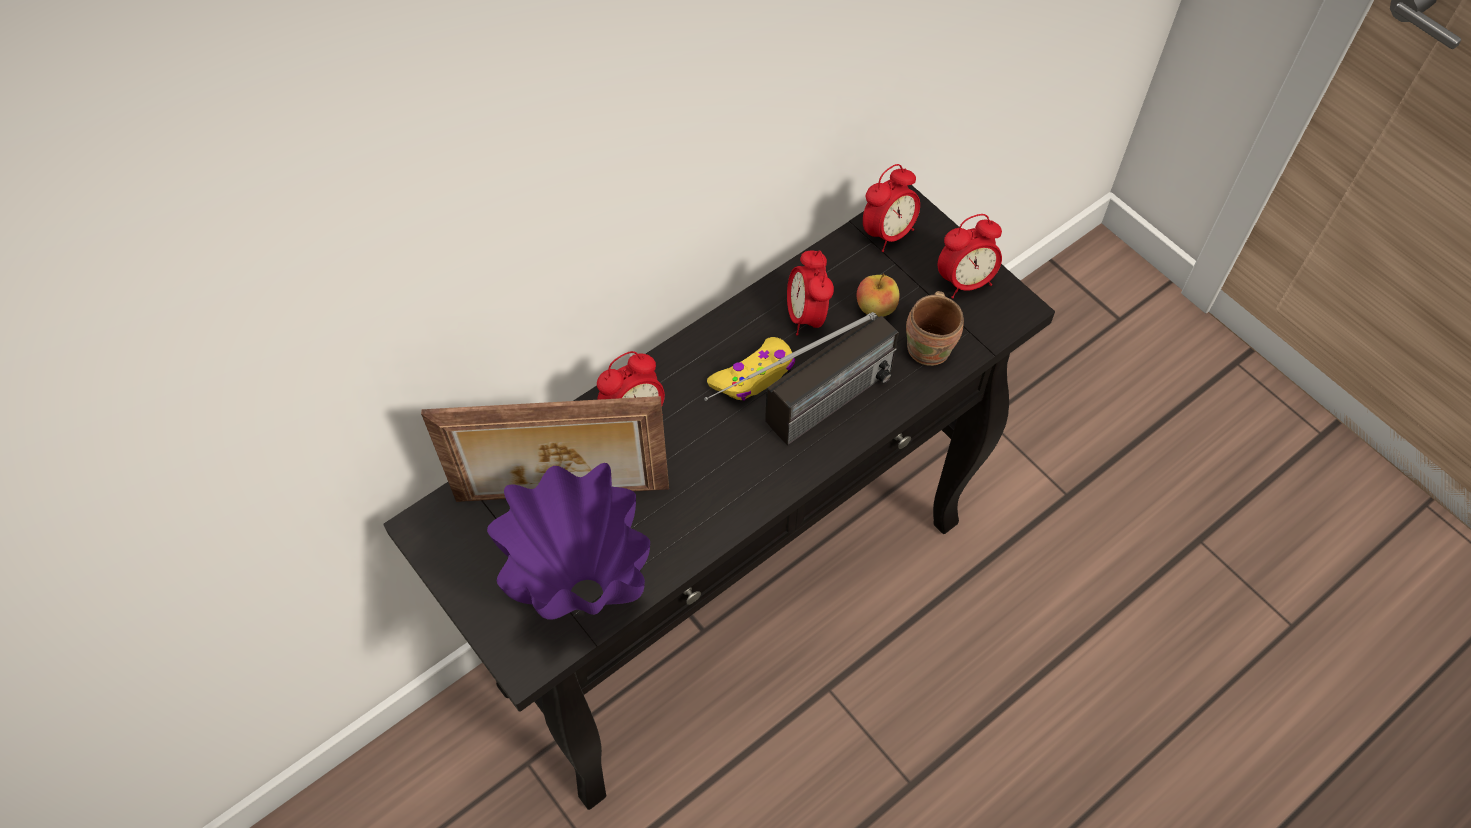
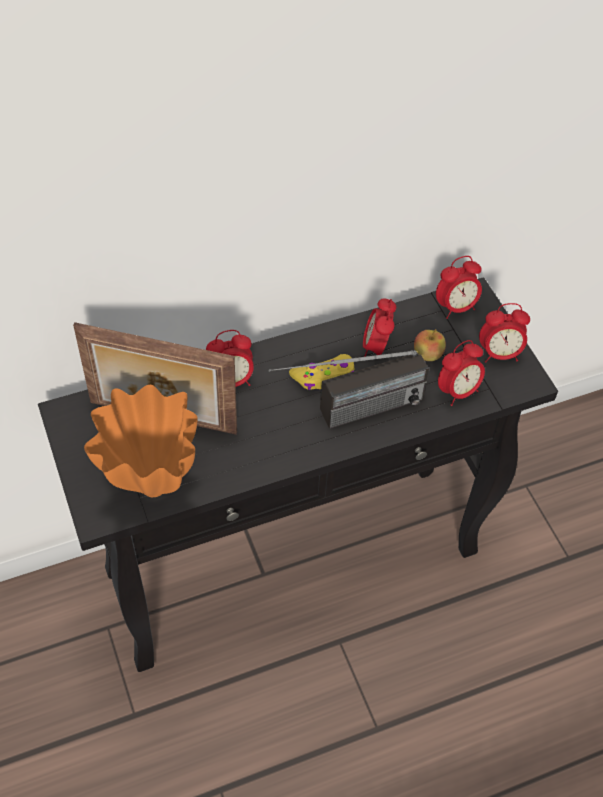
camera: 15 degrees right, 5 degrees down
(583, 593) = (152, 485): purple vase -> orange vase
(931, 347) = (457, 391): brown mug -> alarm clock

